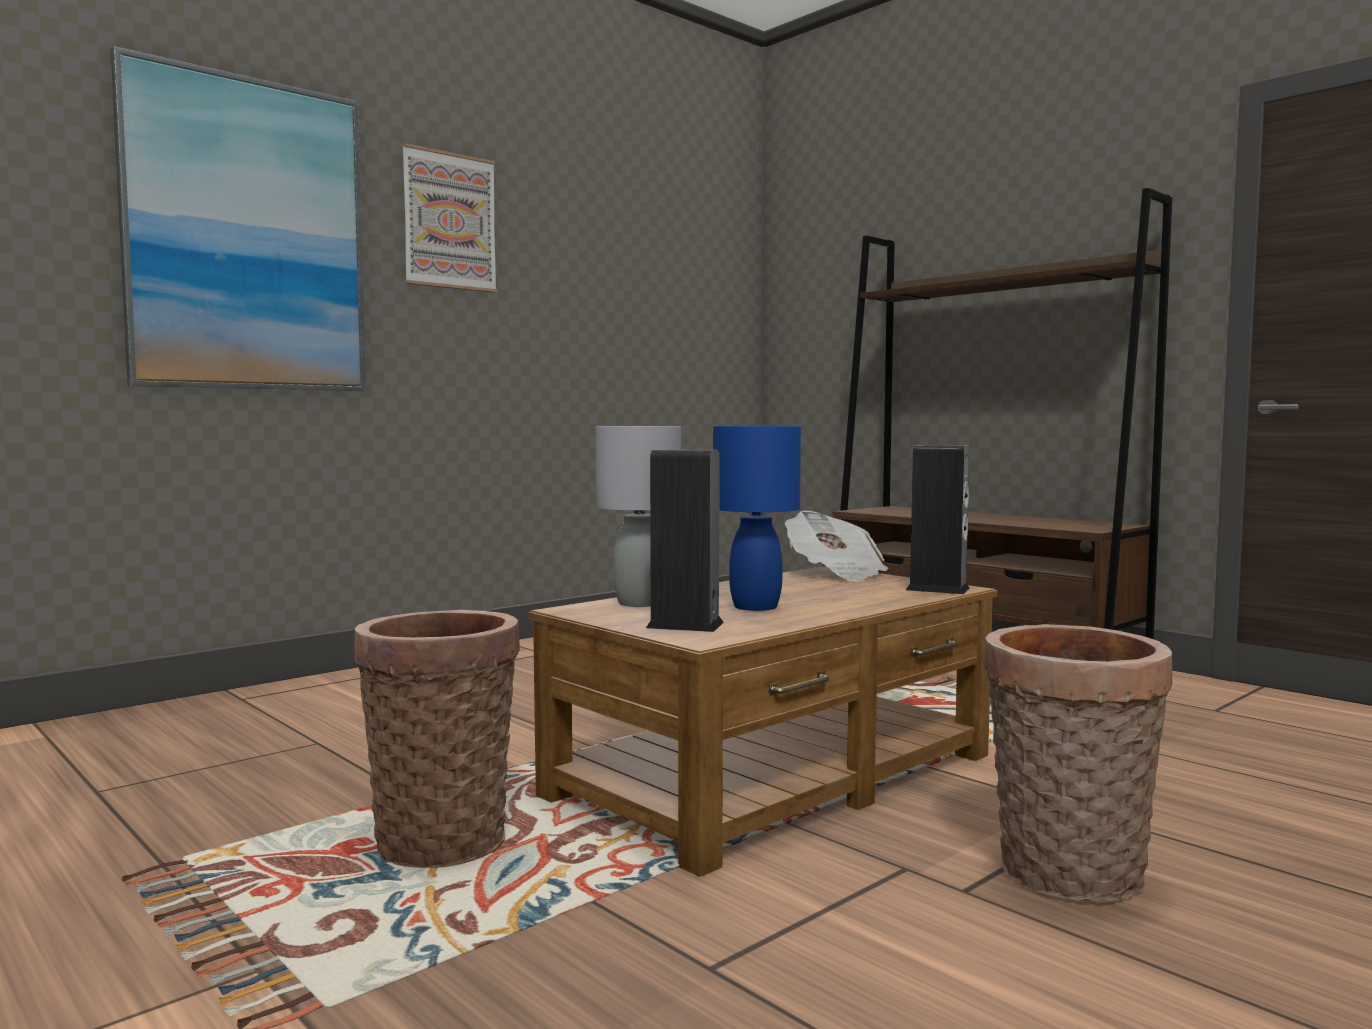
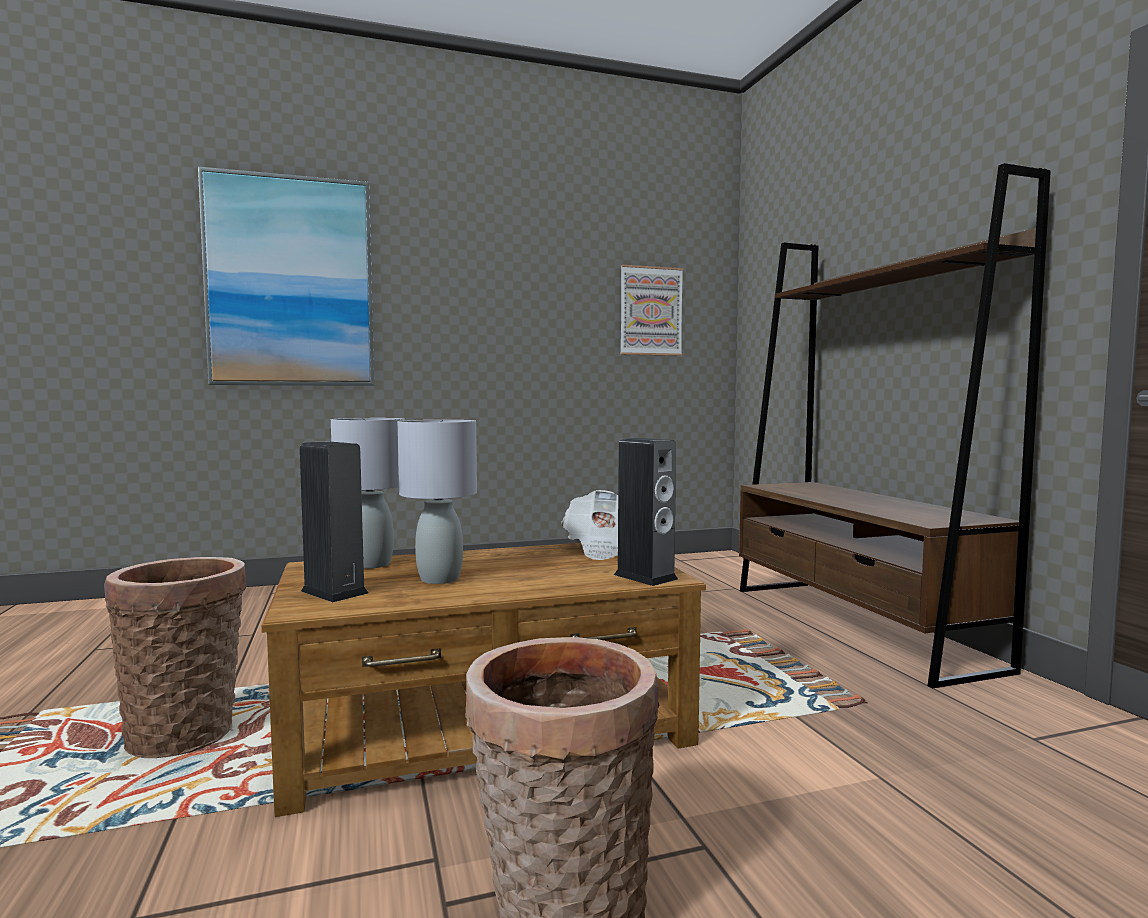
camera: 25 degrees right, 0 degrees up
(449, 221) = (444, 261): picture -> picture (651, 311)
(755, 606) = (440, 579): blue table lamp -> grey table lamp

